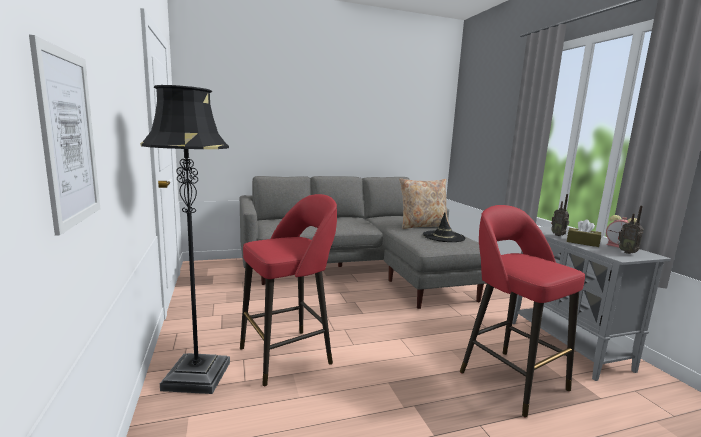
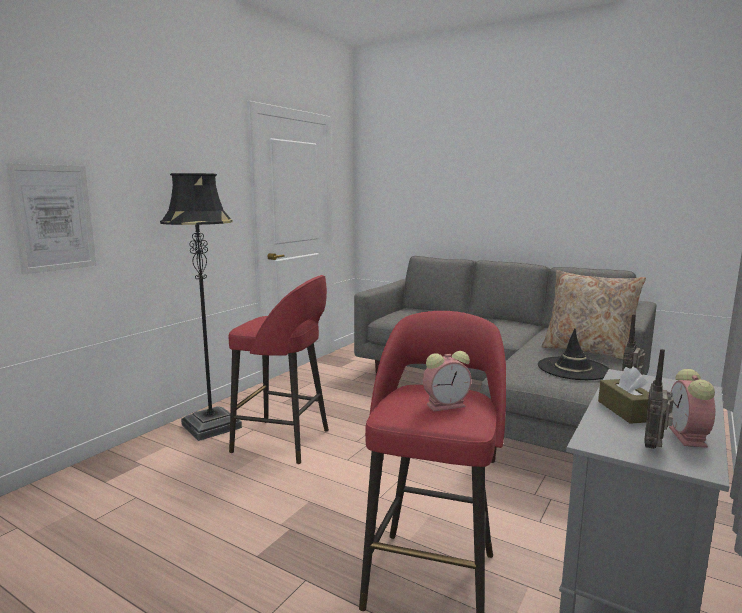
camera: 50 degrees right, 0 degrees up
(540, 262) = (447, 405): none -> alarm clock

